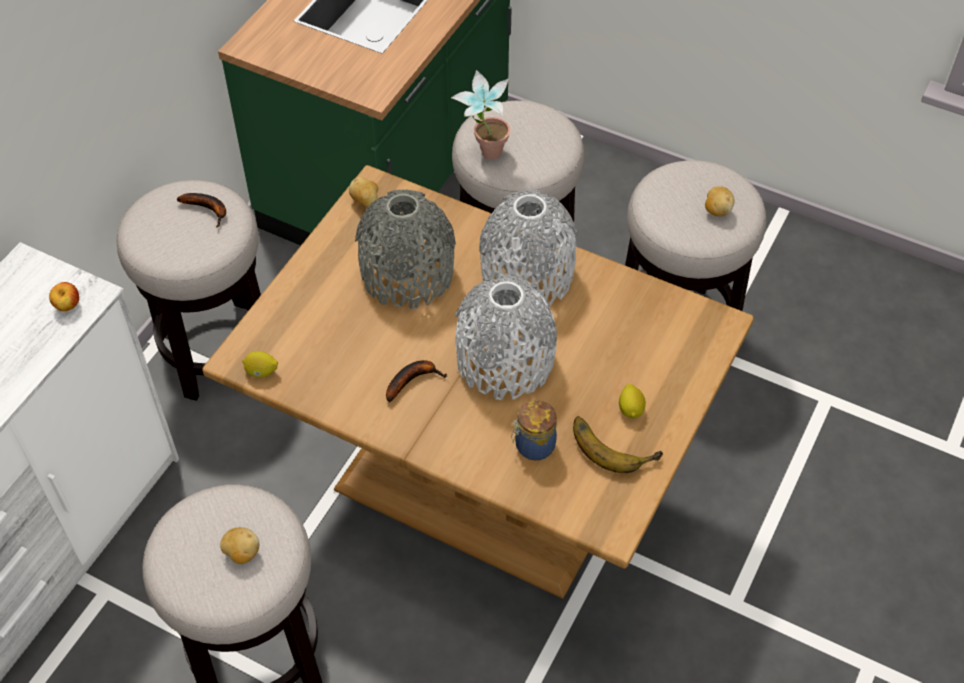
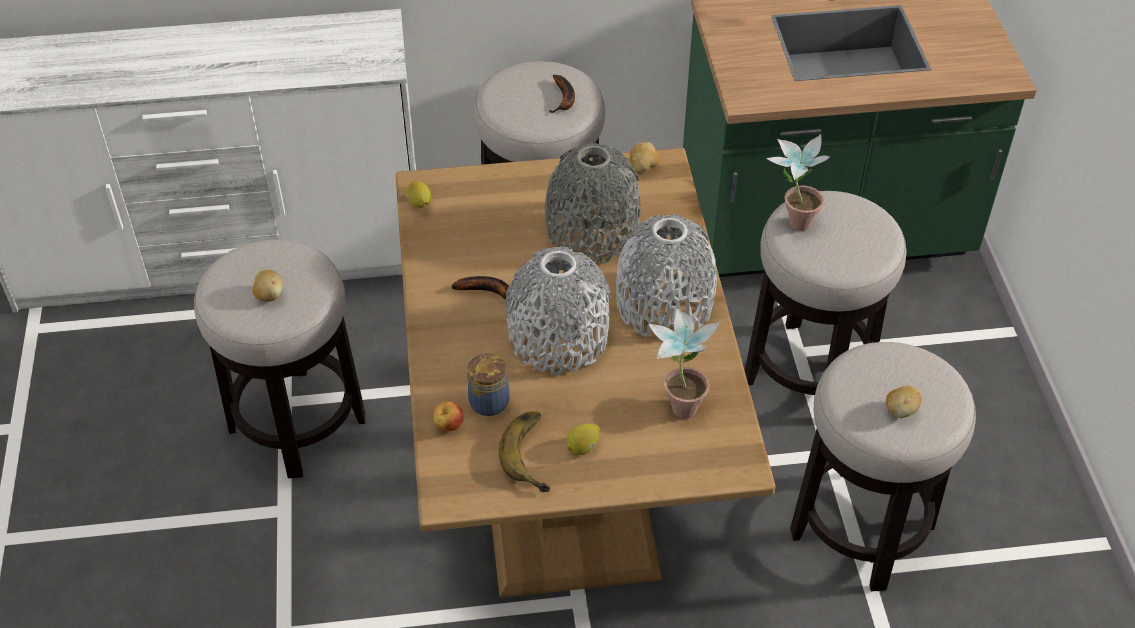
camera: 55 degrees right, 5 degrees down
(68, 306) = (364, 62): apple -> apple (449, 426)
(632, 323) = (679, 402): none -> potted plant

